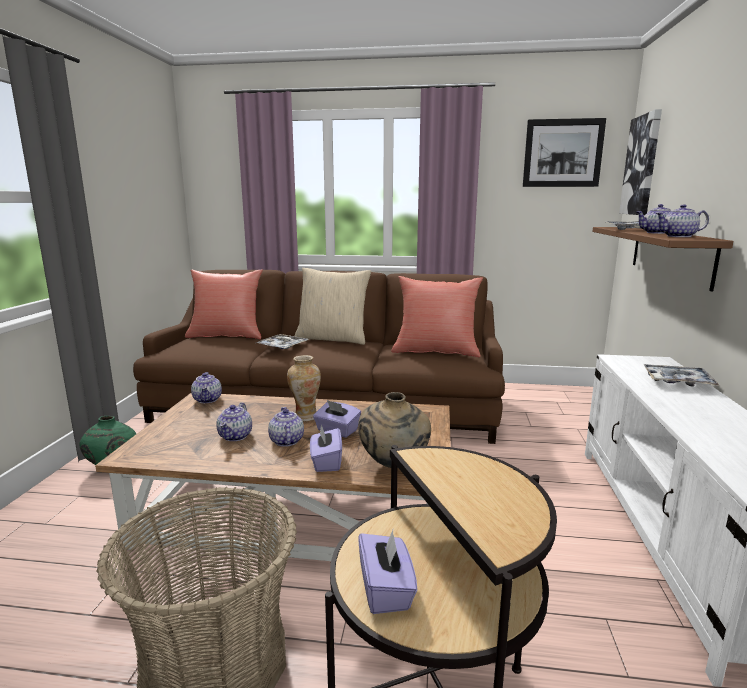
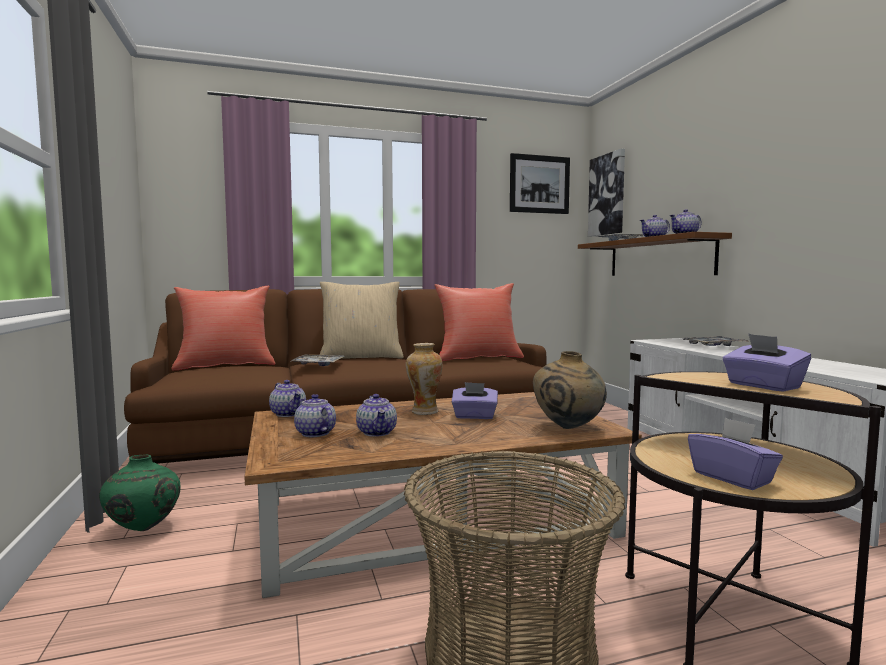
camera: 25 degrees left, 10 degrees down
(286, 441) = (438, 428): teapot -> teapot (314, 433)
(326, 462) = (505, 435): purple tissue box -> purple tissue box (763, 386)

